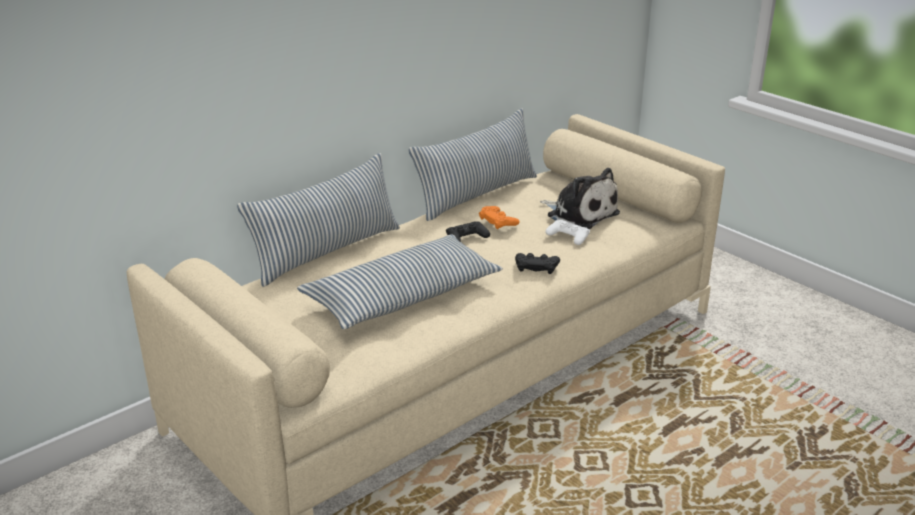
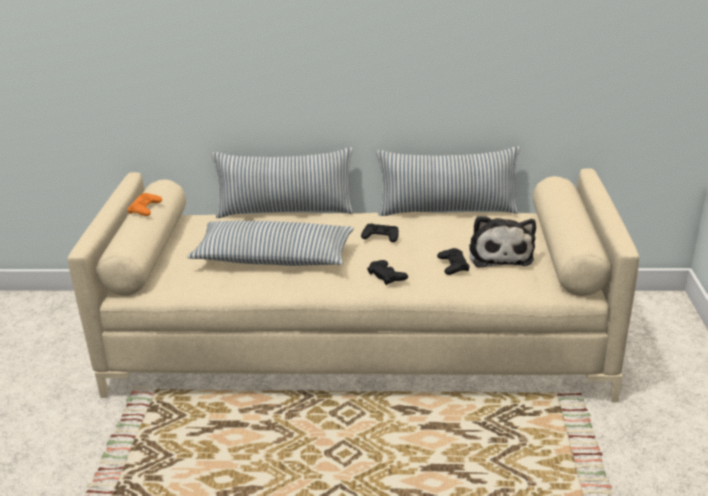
camera: 45 degrees right, 0 degrees up
(498, 221) = (423, 234): orange game controller -> orange game controller (145, 208)
(568, 236) = (453, 265): white game controller -> black game controller

